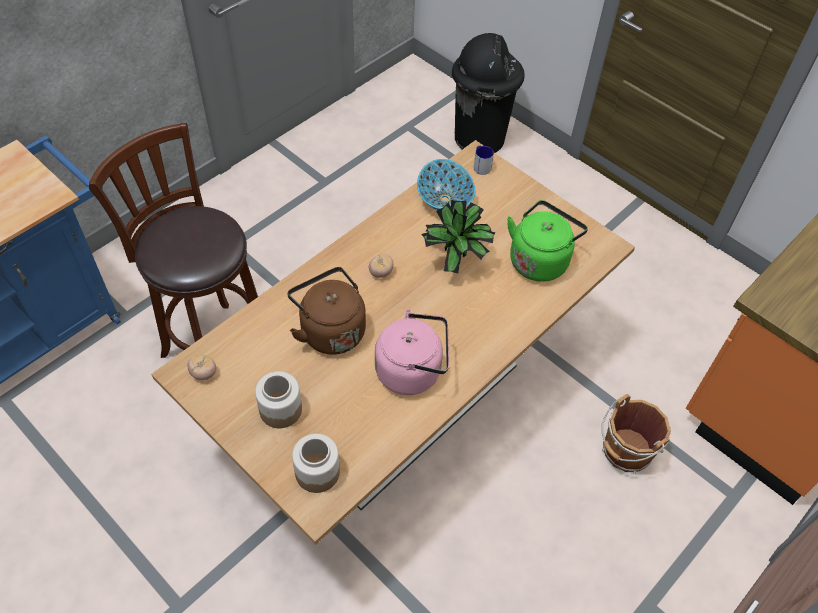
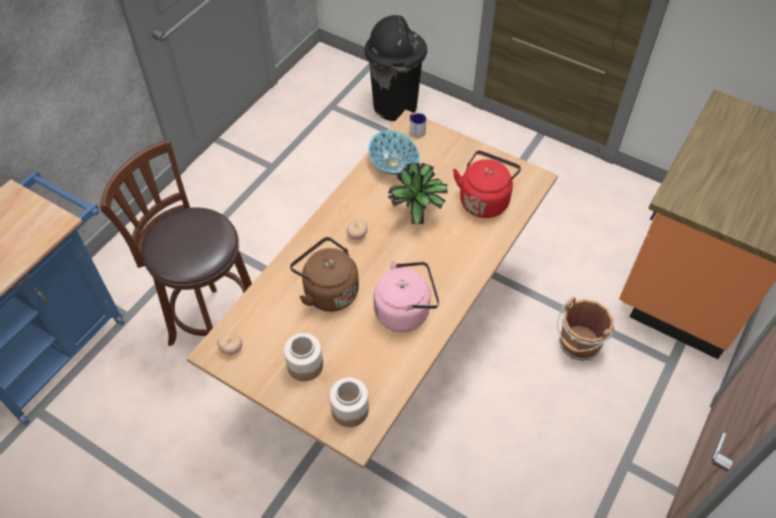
camera: 10 degrees left, 0 degrees up
(540, 260) = (484, 200): green kettle -> red kettle

